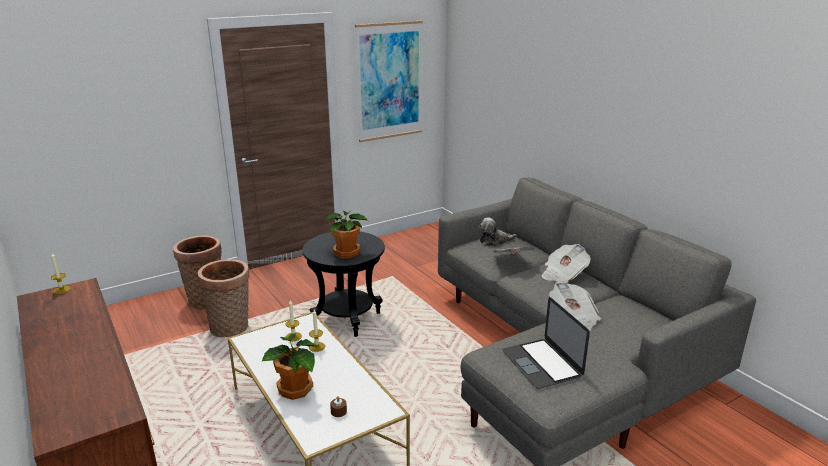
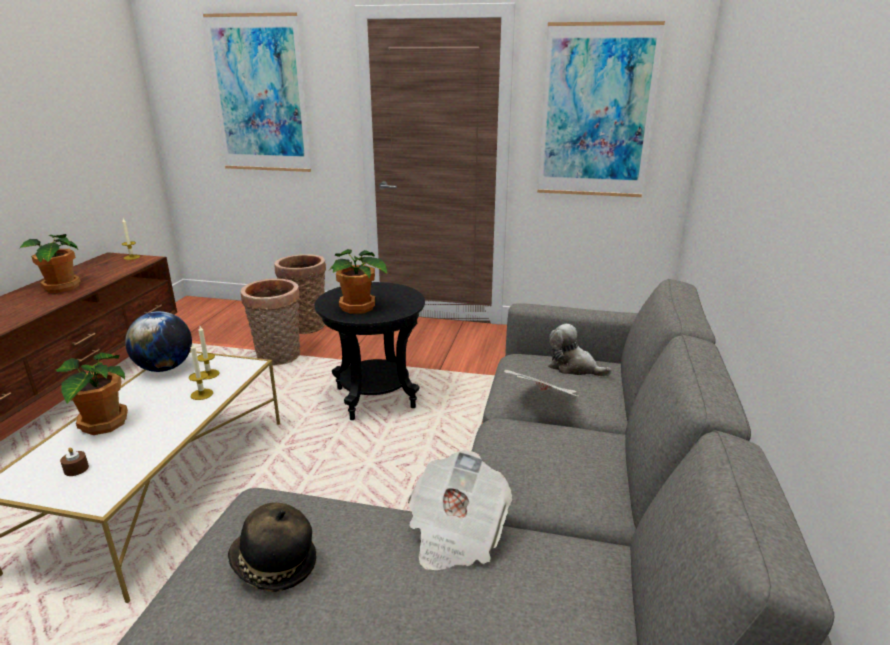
camera: 45 degrees right, 0 degrees up
(71, 333) = (61, 288): none -> potted plant
(115, 103) = (259, 95): none -> picture
(254, 348) = (165, 368): none -> globe
(542, 363) = (273, 565): laptop -> hat
(563, 274) = (581, 458): newspaper -> none

